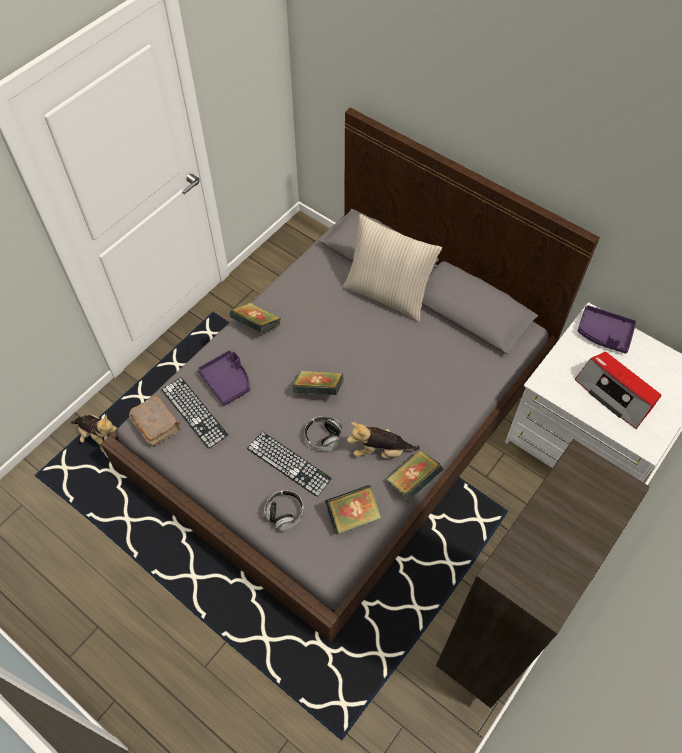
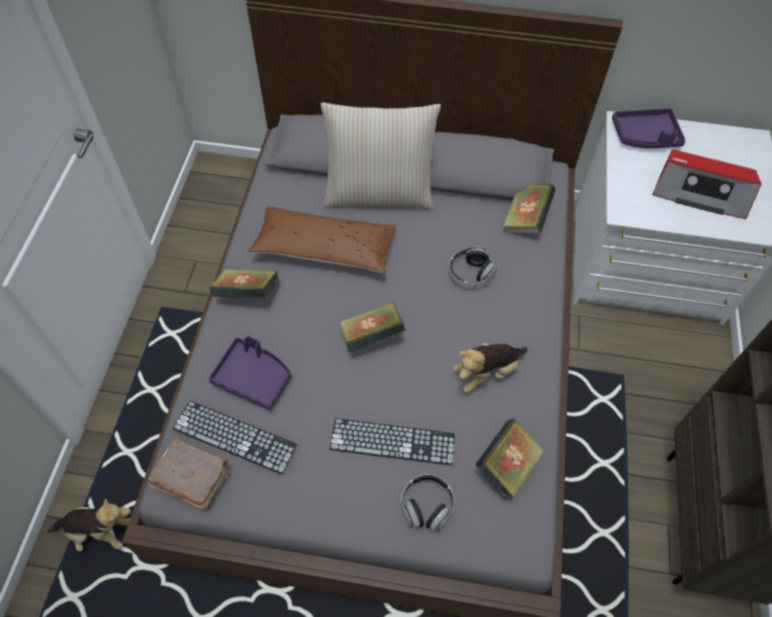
camera: 30 degrees left, 0 degrees up
(323, 437) = (412, 389): headphones -> headphones (470, 274)
(325, 317) = (324, 248): none -> brown pillow
(413, 481) = (545, 390): book -> book (525, 220)

